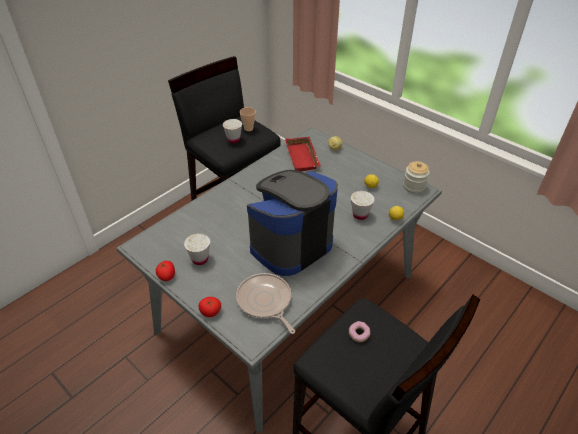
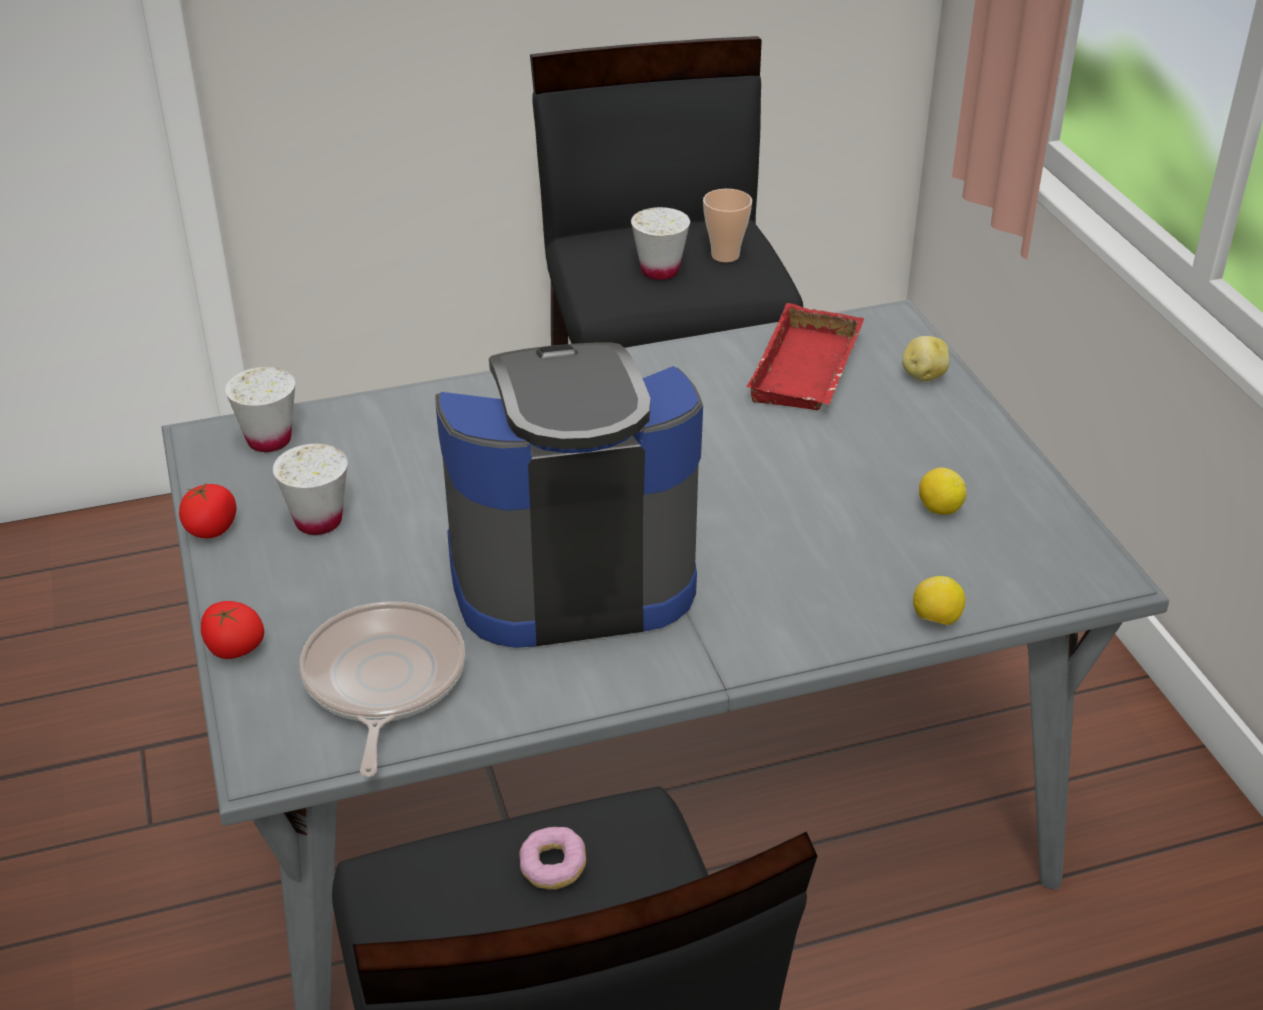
camera: 30 degrees right, 5 degrees down
(360, 215) = (837, 571): white cup -> white cup (269, 440)
(414, 187) = (1080, 556): jar -> none

